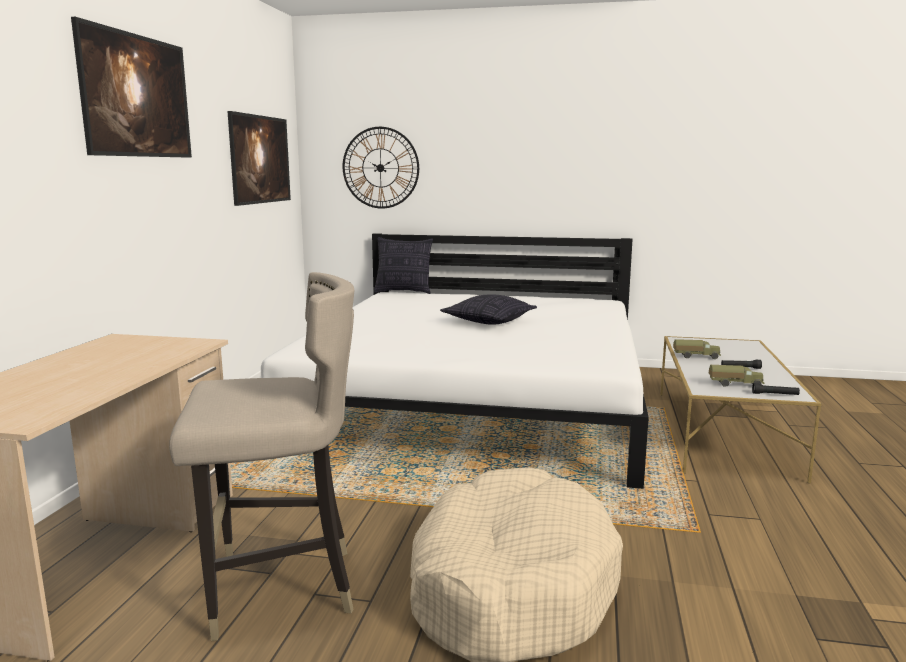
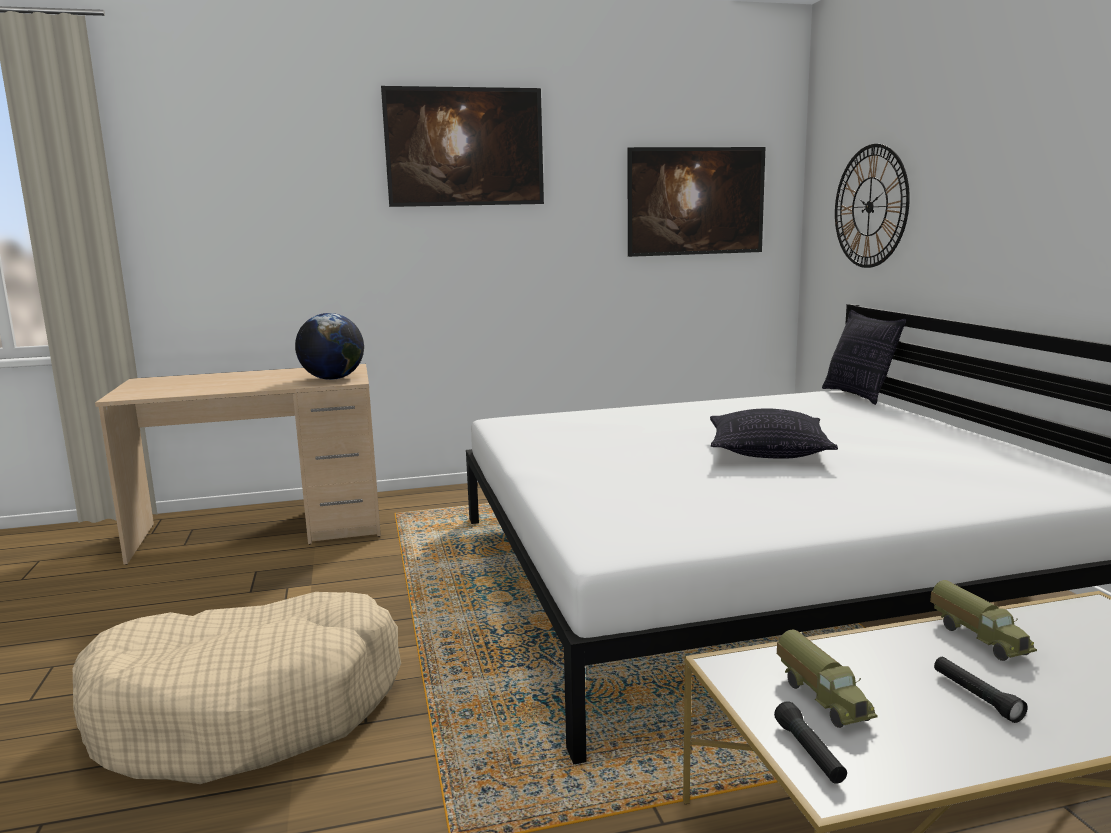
camera: 65 degrees right, 0 degrees up
(171, 346) = (332, 379): none -> globe
(280, 589) = (224, 603): beige stool -> none

